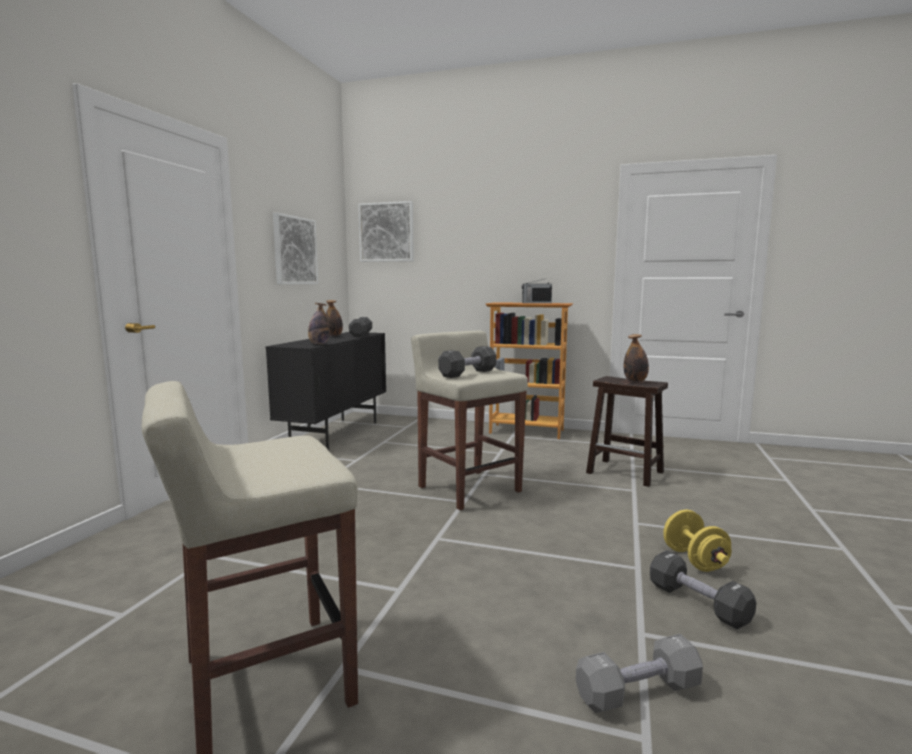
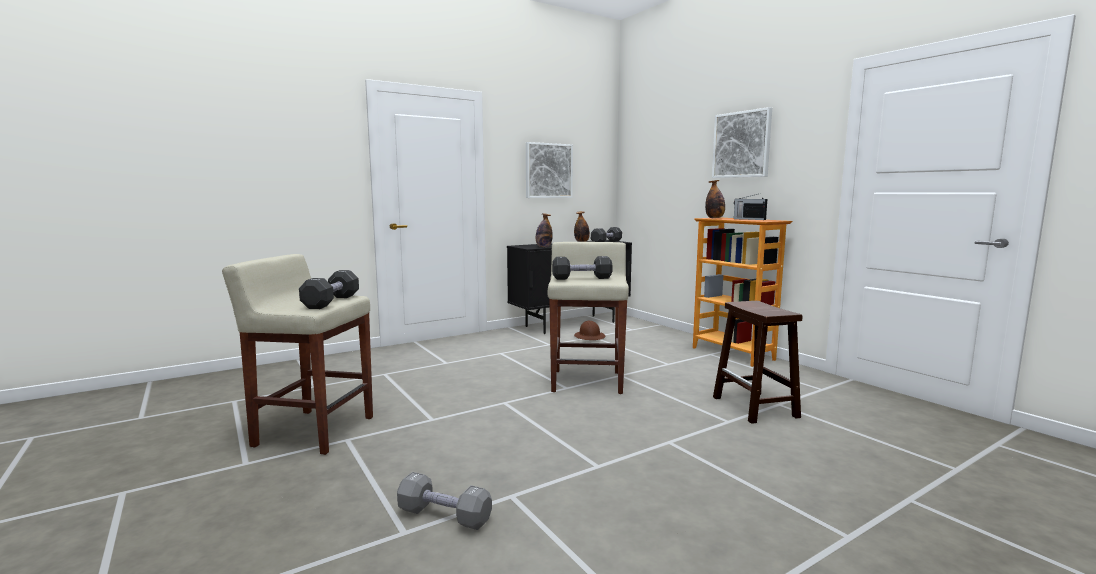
camera: 40 degrees right, 0 degrees up
(381, 442) = (589, 337): none -> brown hard hat
(386, 232) = (643, 150): picture -> picture (741, 144)
(635, 381) = (769, 308): bottle -> bottle (714, 218)
(694, 560) = (657, 480): yellow dumbbell -> none
(698, 603) = (590, 501): black dumbbell -> black dumbbell (331, 302)

